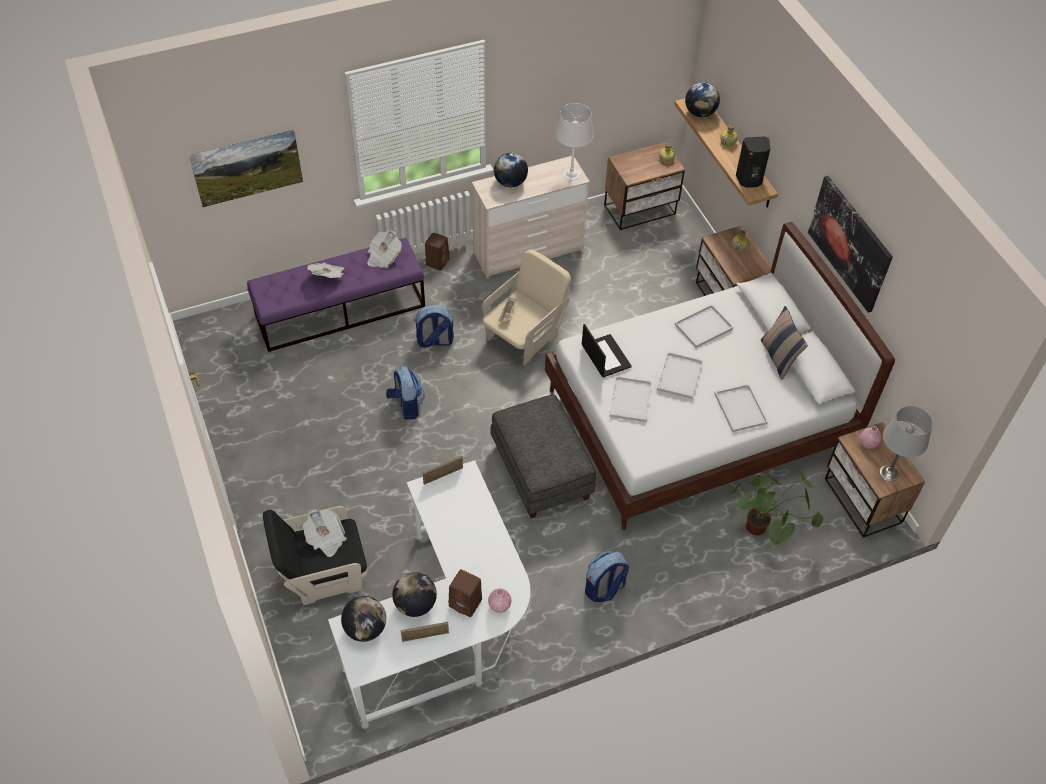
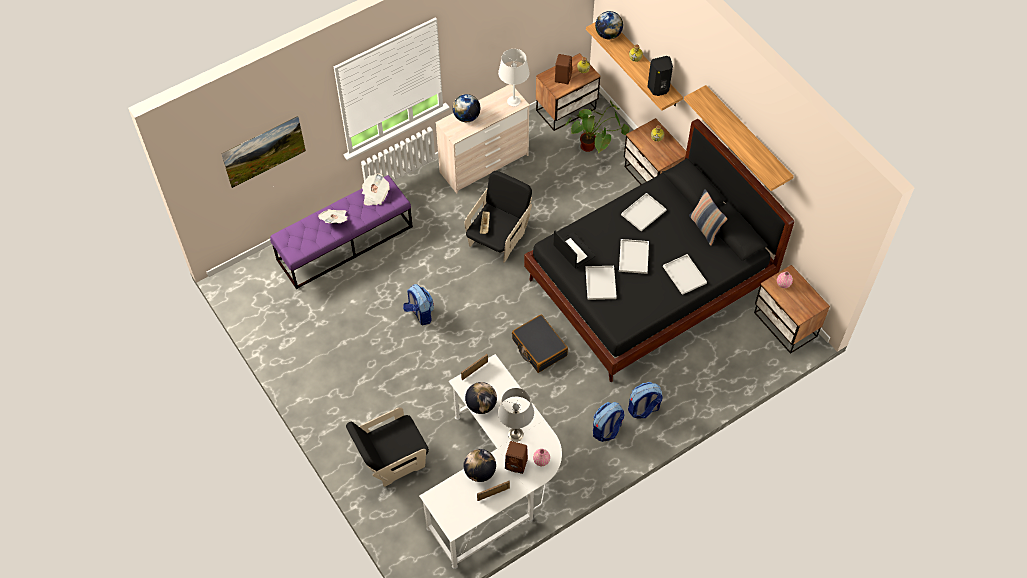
camera: 10 degrees left, 5 degrees up
(326, 538) = (392, 434): newspaper -> none
(365, 628) = (448, 497): globe -> globe (481, 405)
(434, 341) = (428, 255): backpack -> backpack (643, 409)
(437, 261) = (412, 185): brown speaker -> brown speaker (563, 77)
(524, 336) = (498, 237): beige armchair -> black armchair
(542, 472) = (539, 347): grey ottoman -> black suitcase
(698, 420) = (649, 283): white bed -> black bed
(766, 529) = (717, 360): potted plant -> potted plant (594, 146)
(850, 243) = (747, 136): picture -> shelf
(889, 473) = (802, 304): grey table lamp -> grey table lamp (516, 434)

